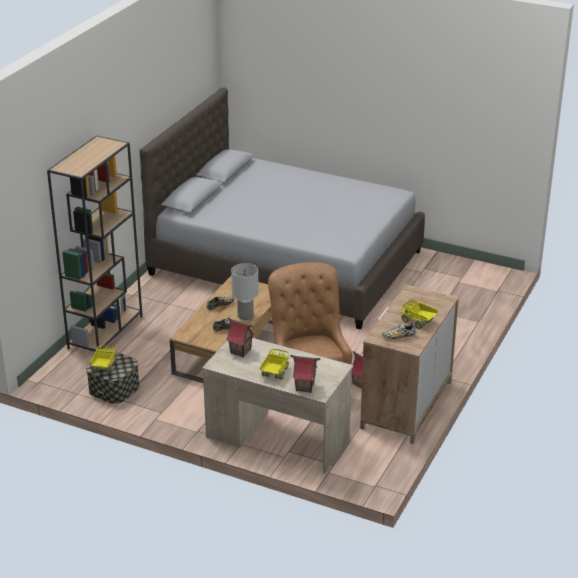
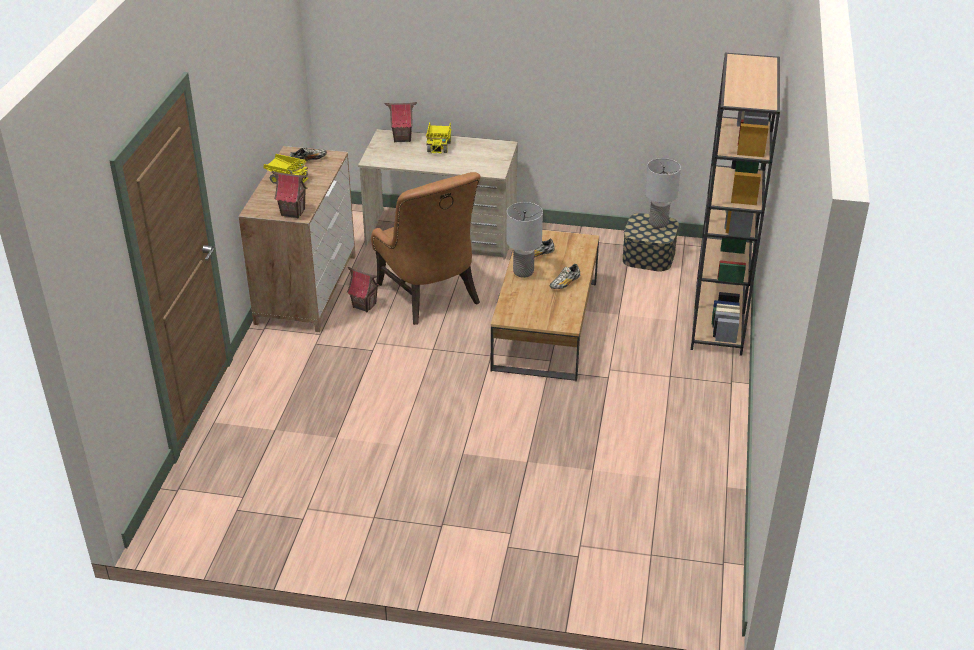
camera: 165 degrees right, 5 degrees up
(104, 367) = (658, 224): toy truck -> grey table lamp
(240, 351) = (486, 160): toy house -> toy house (293, 212)
(286, 262) = (541, 487): grey bed -> none

